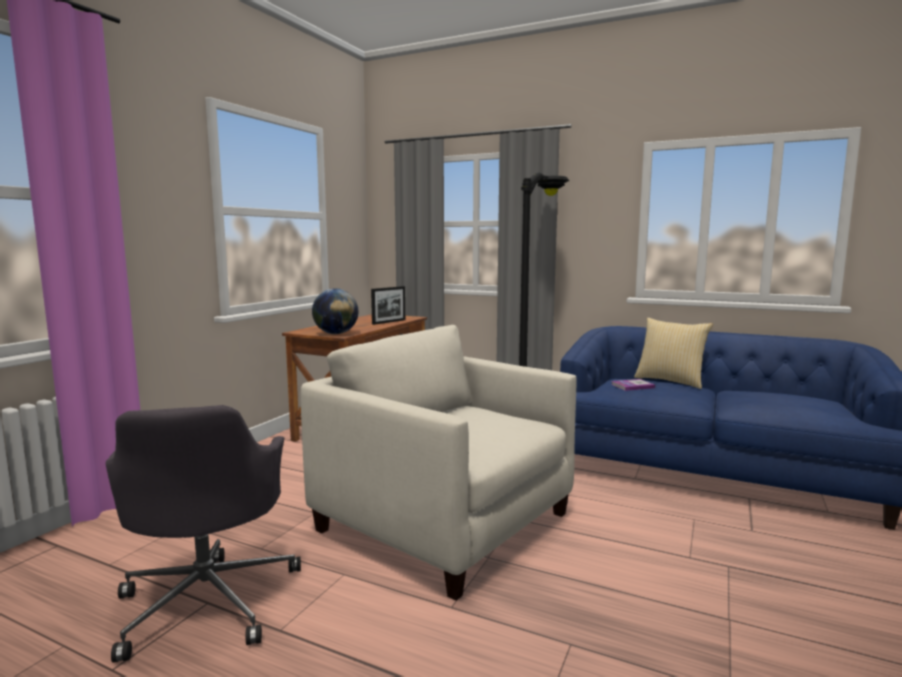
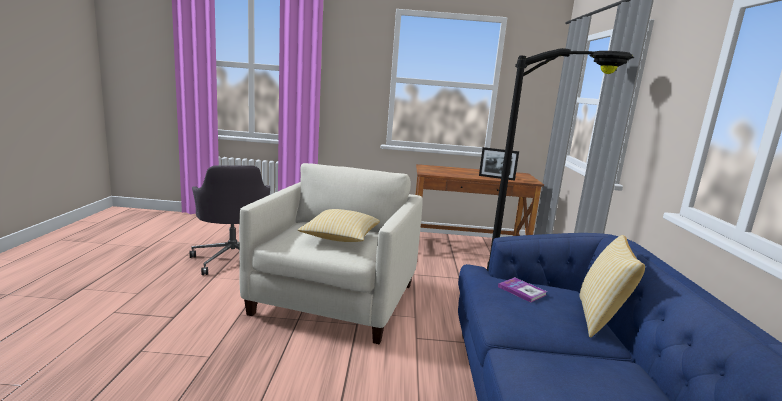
camera: 65 degrees right, 5 degrees up
(209, 600) = (233, 258): grey office chair -> grey office chair turned 75 degrees counterclockwise
(336, 334) = (429, 171): globe -> none
(482, 422) = (340, 238): none -> pillow

